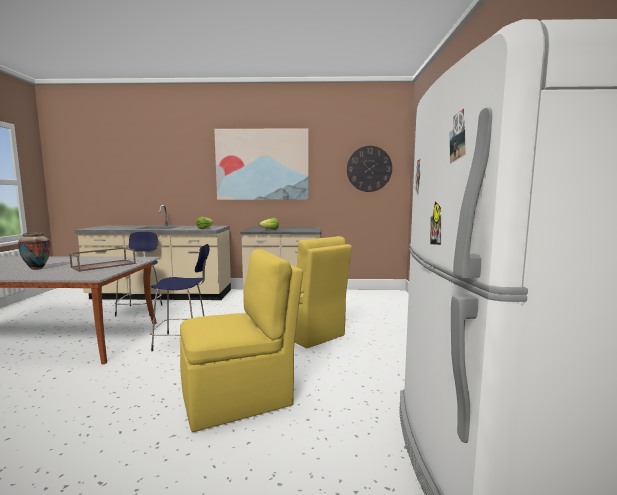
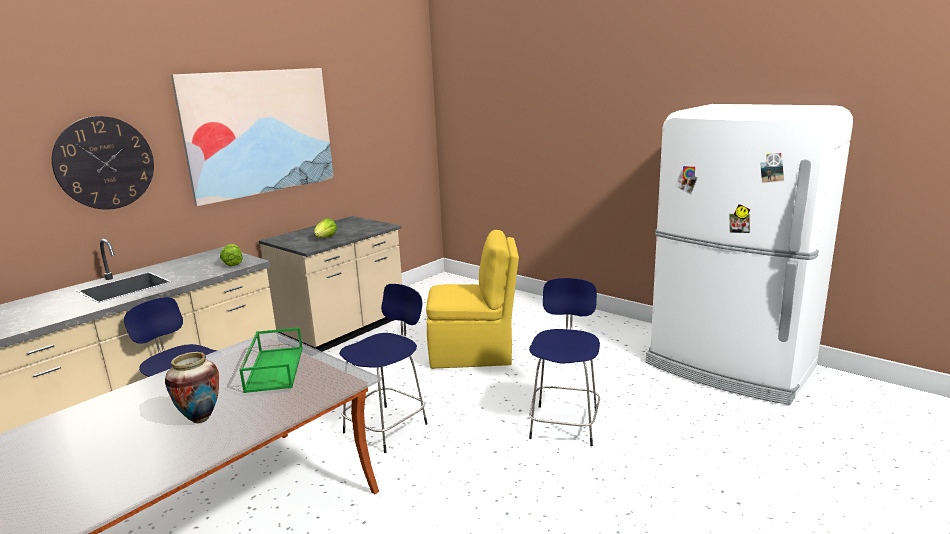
camera: 50 degrees left, 10 degrees up
(104, 265) = (274, 368): brown tray -> green tray
(240, 397) = (564, 423): yellow chair -> blue stool
(369, 169) = (395, 122): wall clock -> wall clock (105, 163)

